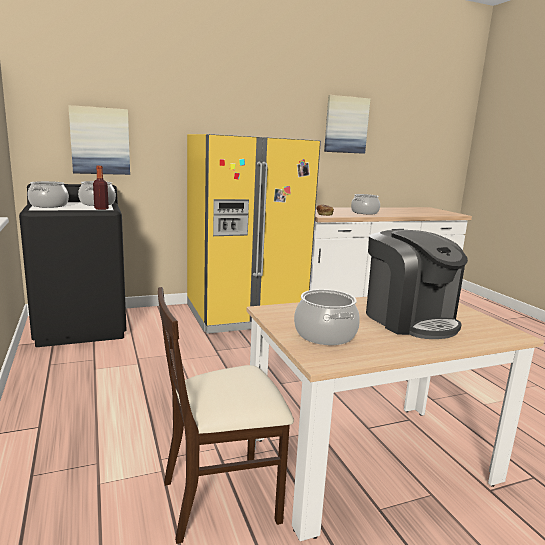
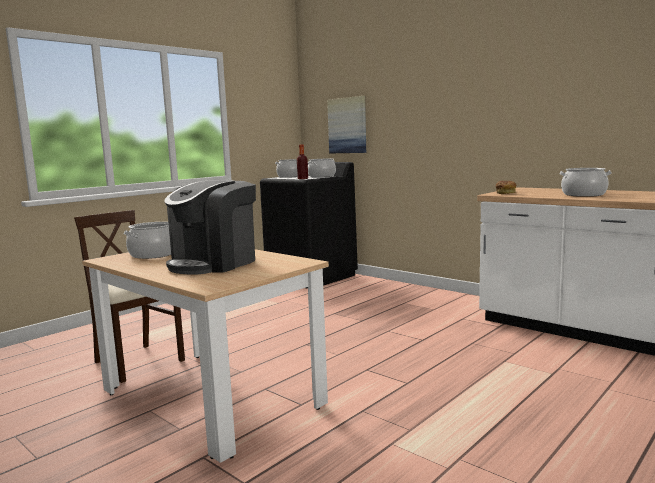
camera: 65 degrees right, 5 degrees down
(244, 314) = (427, 302): yellow fridge -> none
(346, 125) = (604, 69): picture -> none

